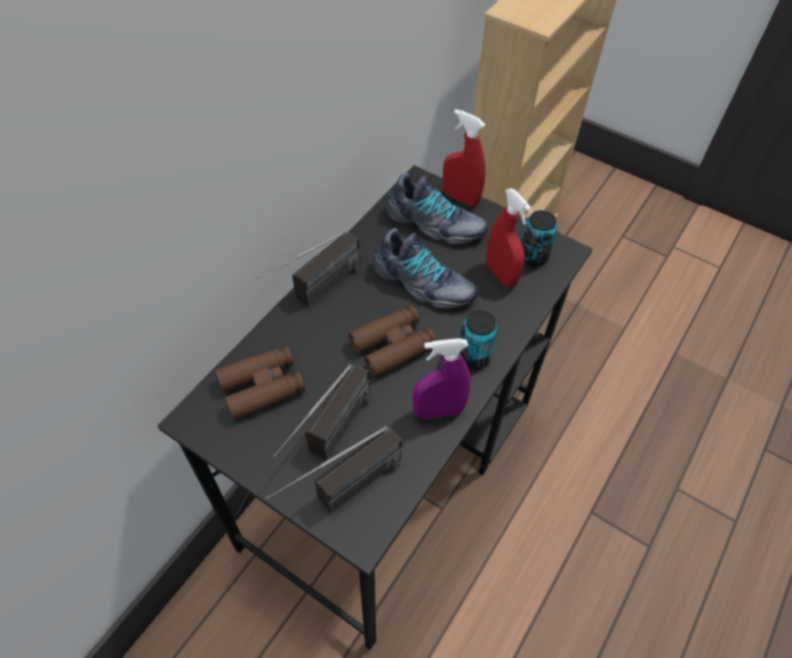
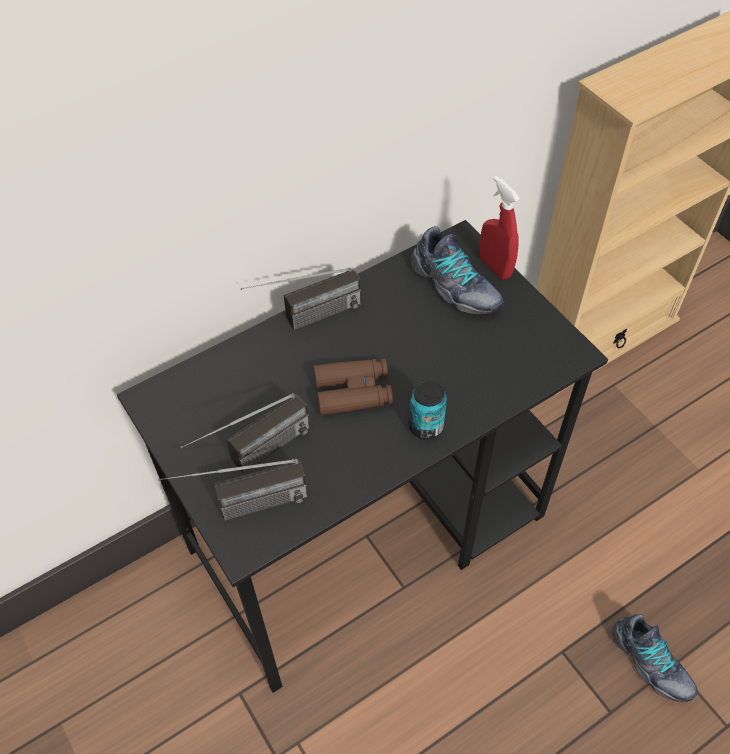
camera: 25 degrees right, 0 degrees up
(262, 387) = (218, 390): brown binoculars -> none
(422, 284) = (412, 342): shoe -> shoe (650, 663)
(438, 411) = (365, 466): purple spray bottle -> none
(500, 275) = (495, 357): red spray bottle -> none
(533, 256) = (538, 348): can -> none

